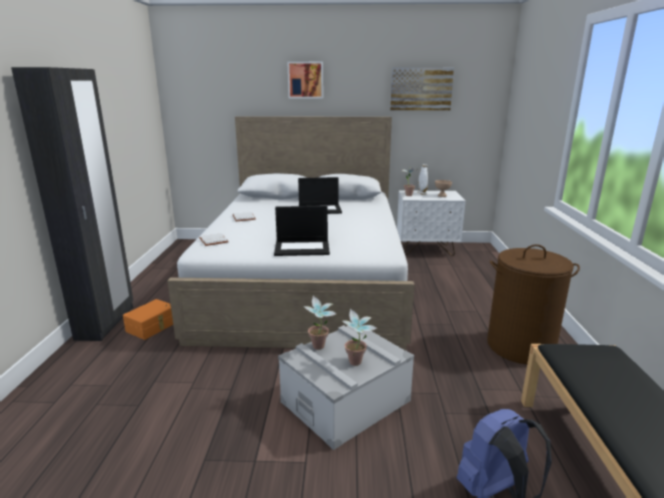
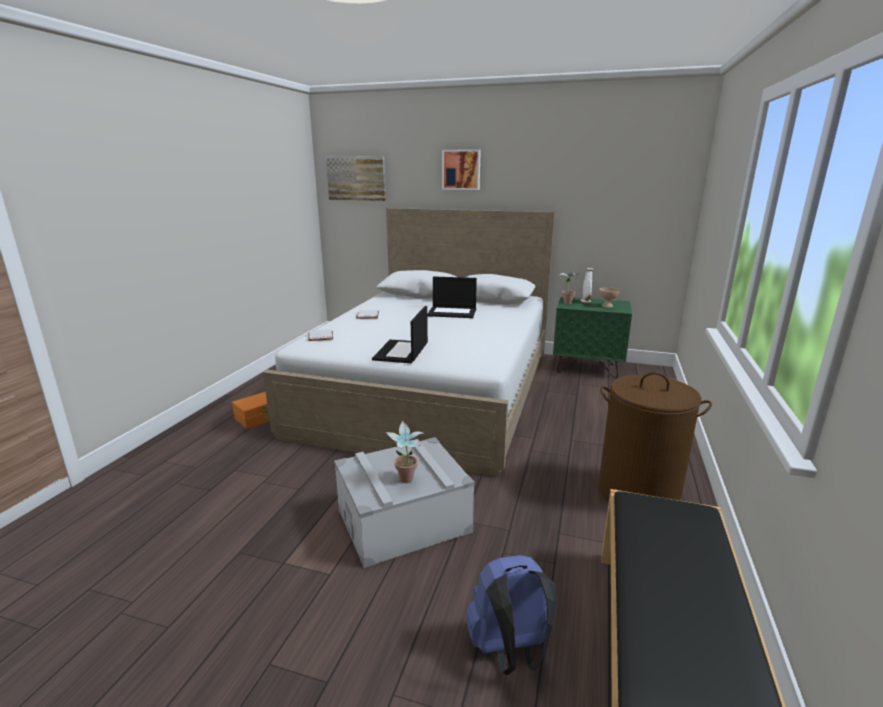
camera: 15 degrees right, 0 degrees up
(106, 323) = (222, 408): black wardrobe -> none
(302, 248) = (401, 352): laptop -> laptop turned 90 degrees clockwise
(320, 349) = (379, 460): potted plant -> none
(421, 89) = (591, 180): picture -> picture (356, 178)
(426, 250) = (587, 368): white nightstand -> green nightstand

